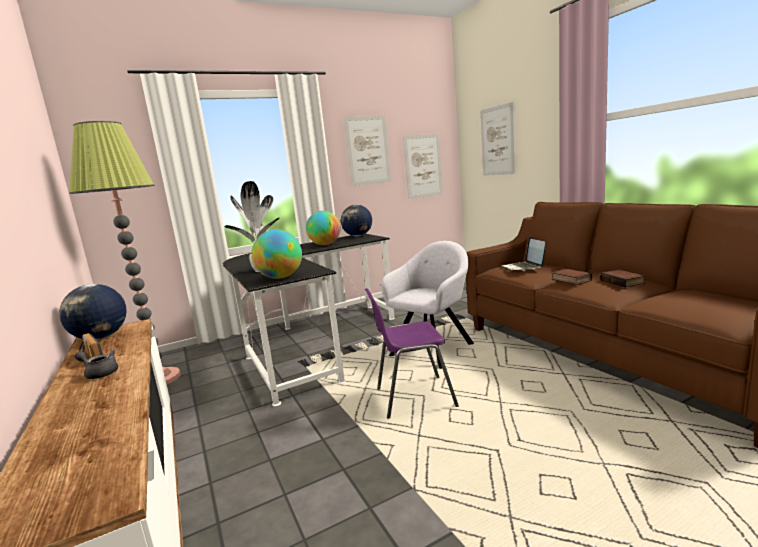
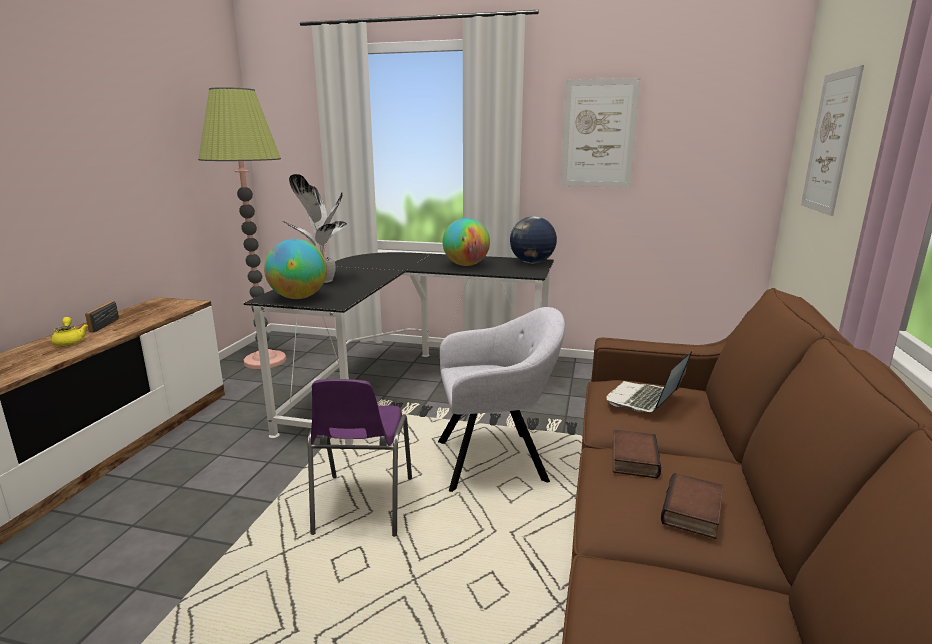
camera: 40 degrees right, 5 degrees up
(99, 373) = (70, 341): grey teapot -> yellow teapot
(101, 338) = (151, 307): globe -> none
(413, 397) = (362, 507): purple chair -> purple chair turned 120 degrees counterclockwise
(423, 166) = (702, 169): picture -> none

